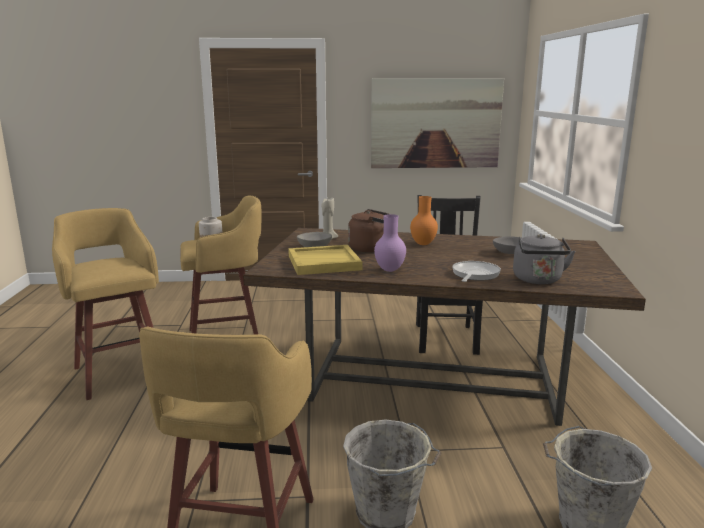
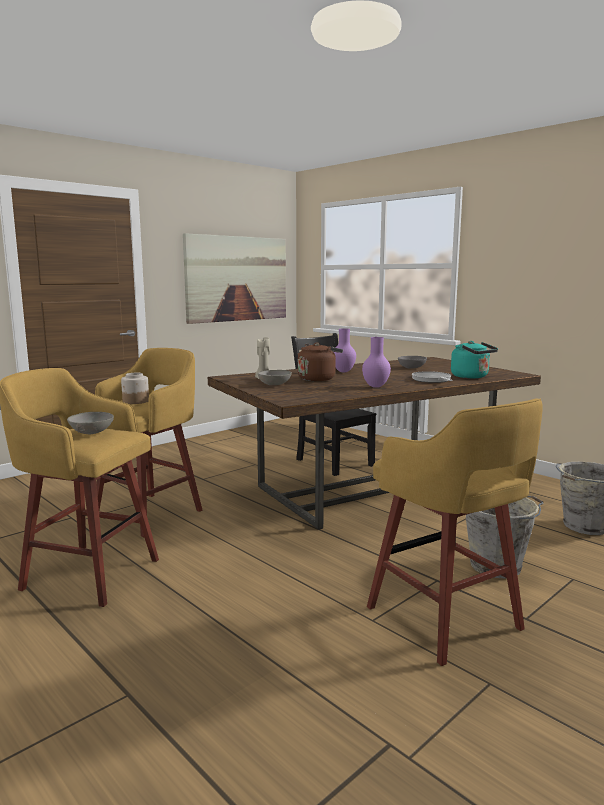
camera: 40 degrees left, 5 degrees down
(113, 265) = (92, 432): none -> grey bowl
(324, 262) = (316, 390): yellow tray -> none
(423, 244) = (344, 371): orange vase -> purple vase
(538, 280) = (472, 377): grey kettle -> turquoise kettle

